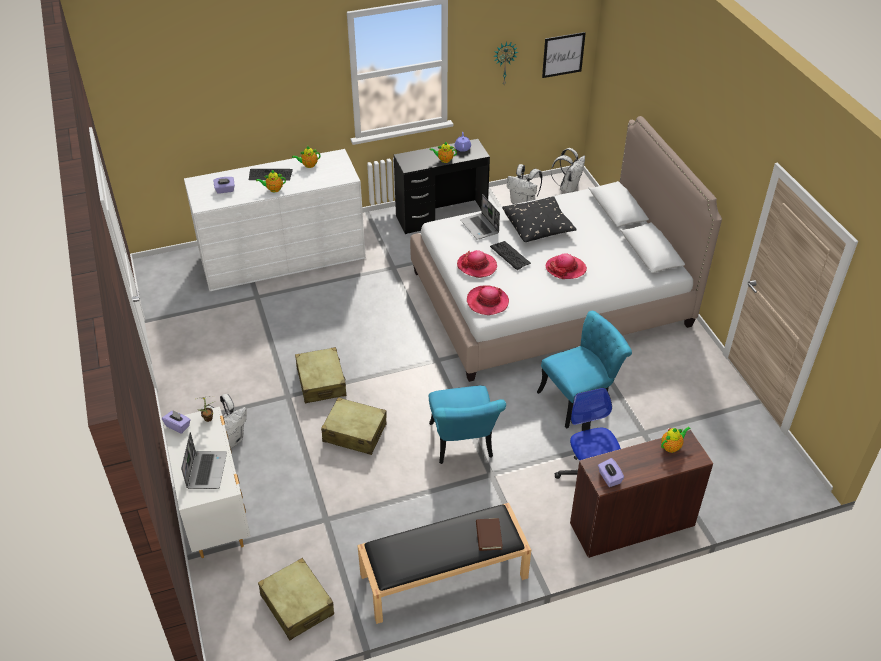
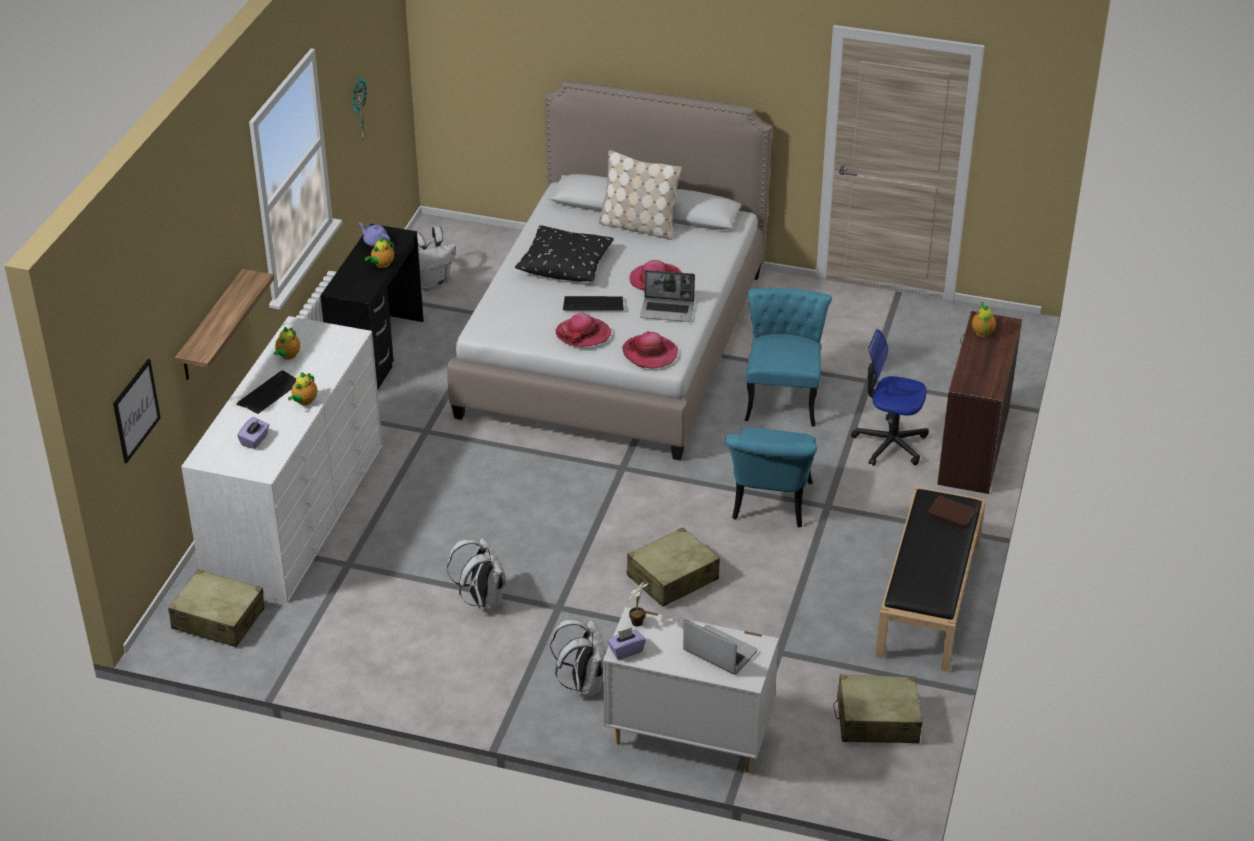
camera: 55 degrees left, 5 degrees down
(267, 120) = (211, 327): none -> shelf
(321, 382) = (563, 571): beige suitcase -> beige suitcase (218, 619)
(463, 446) = (770, 507): turquoise chair -> turquoise chair turned 75 degrees clockwise
(480, 227) = (521, 301): laptop -> laptop (668, 310)
(563, 54) = (392, 67): picture -> picture (136, 410)
(568, 187) = (443, 239): white backpack -> white backpack (482, 600)
(609, 478) = (986, 384): purple tissue box -> none
(612, 236) = (638, 226): none -> beige pillow

